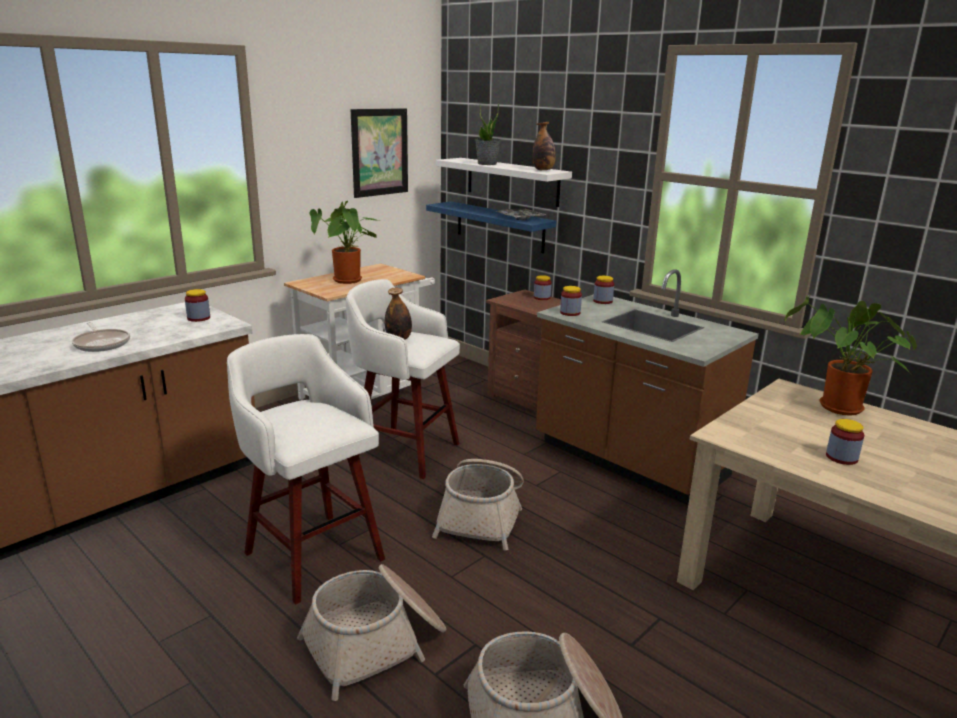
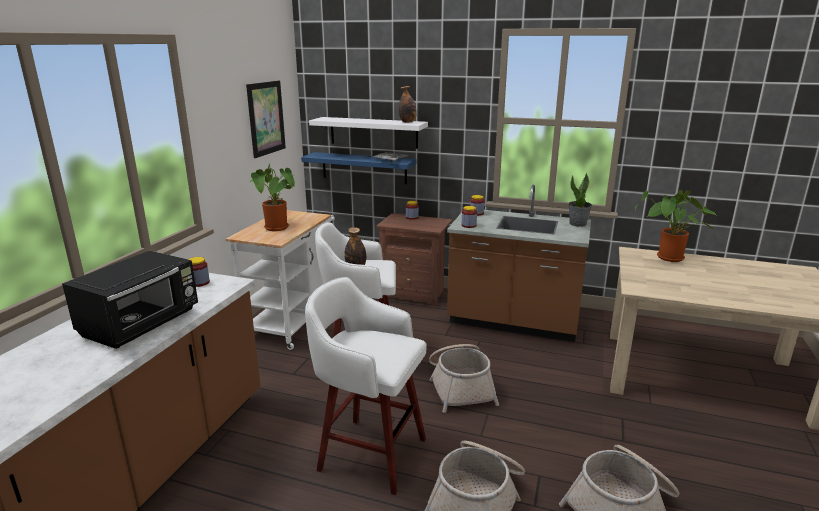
camera: 25 degrees left, 0 degrees up
(102, 343) = (142, 324): frying pan -> black microwave
(487, 164) = (356, 120): potted plant -> potted plant (578, 224)
(841, 457) = (706, 288): jar -> none

